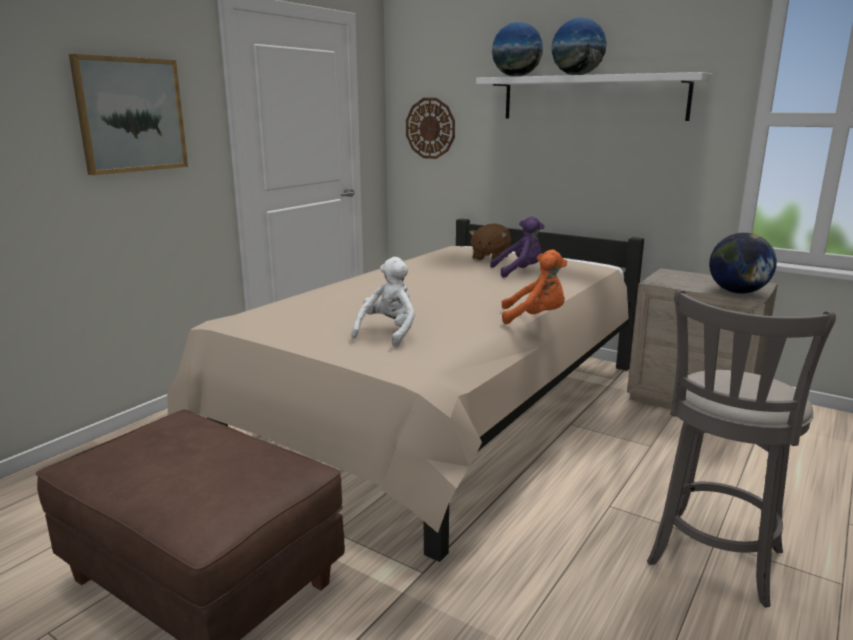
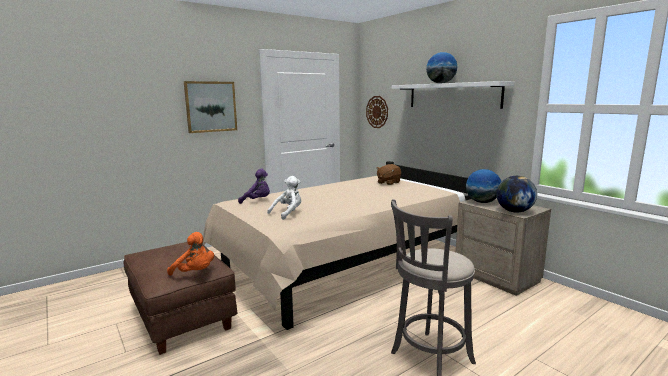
camera: 20 degrees right, 5 degrees down
(516, 76) = (412, 84): globe -> globe (482, 202)
(520, 272) = (393, 190): purple plush toy -> purple plush toy (257, 201)
(535, 318) = (369, 213): orange plush toy -> orange plush toy (195, 273)

